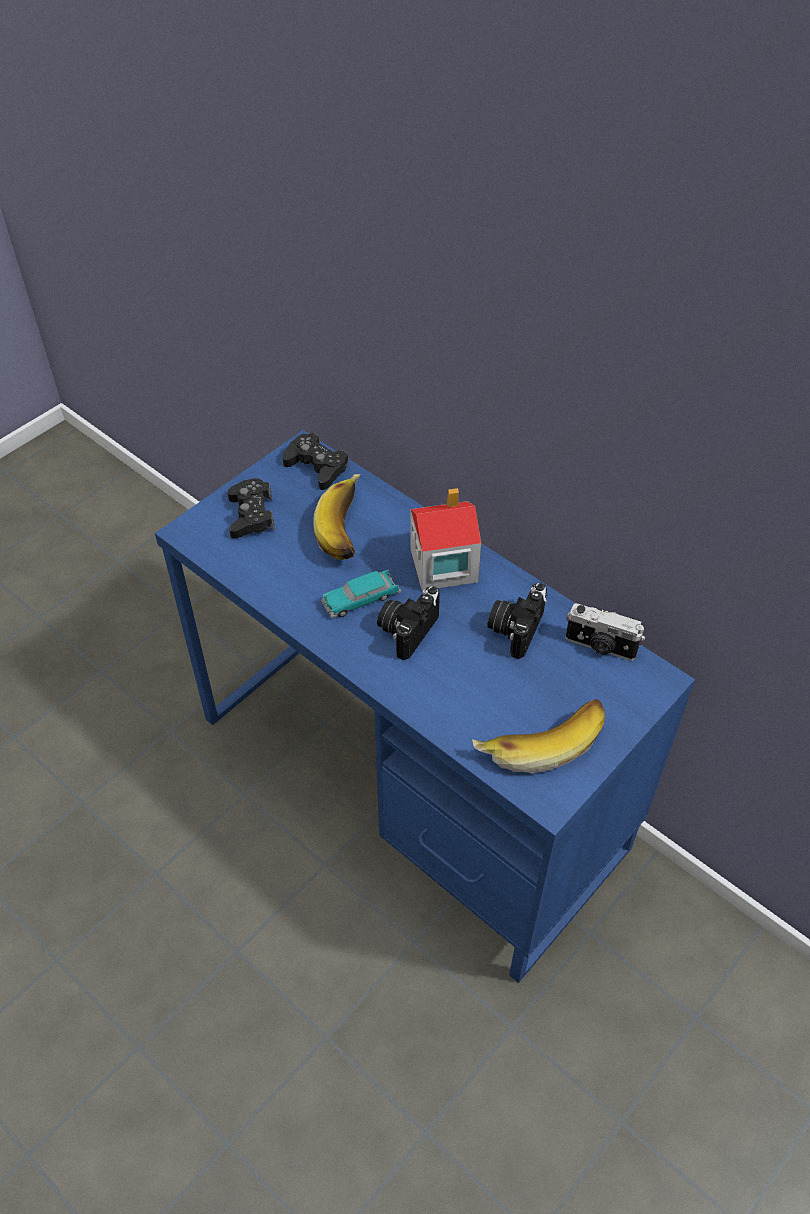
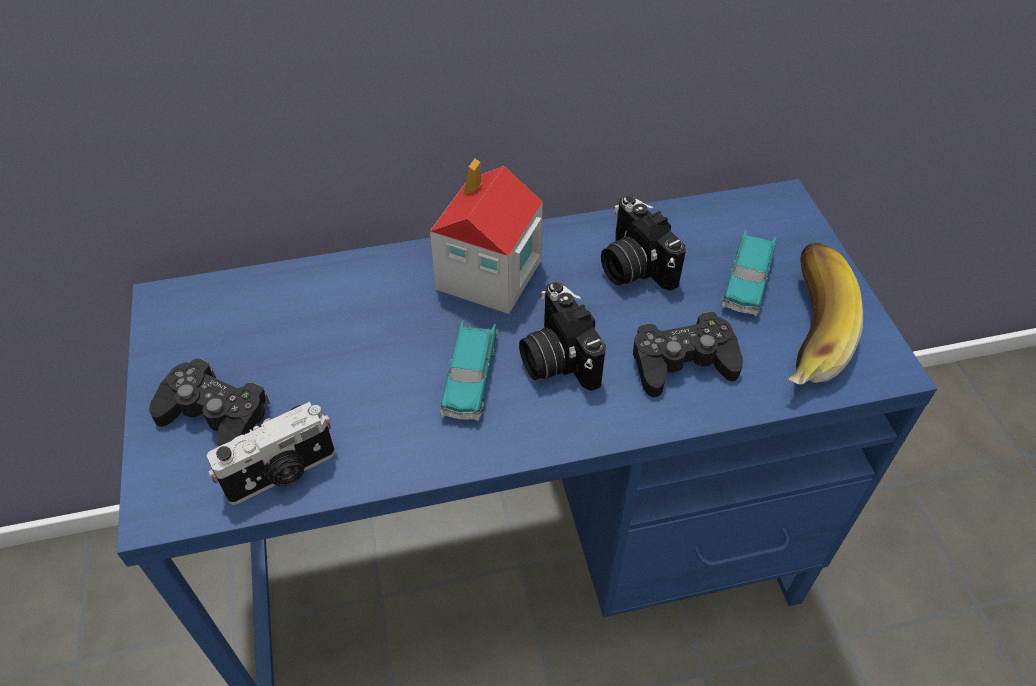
camera: 55 degrees left, 0 degrees up
(317, 466) = (212, 304): black game controller -> black game controller (682, 362)
(349, 529) = (349, 328): banana -> none
(559, 692) = (747, 280): none -> toy car
(600, 646) = (709, 218): camera -> camera (282, 474)

